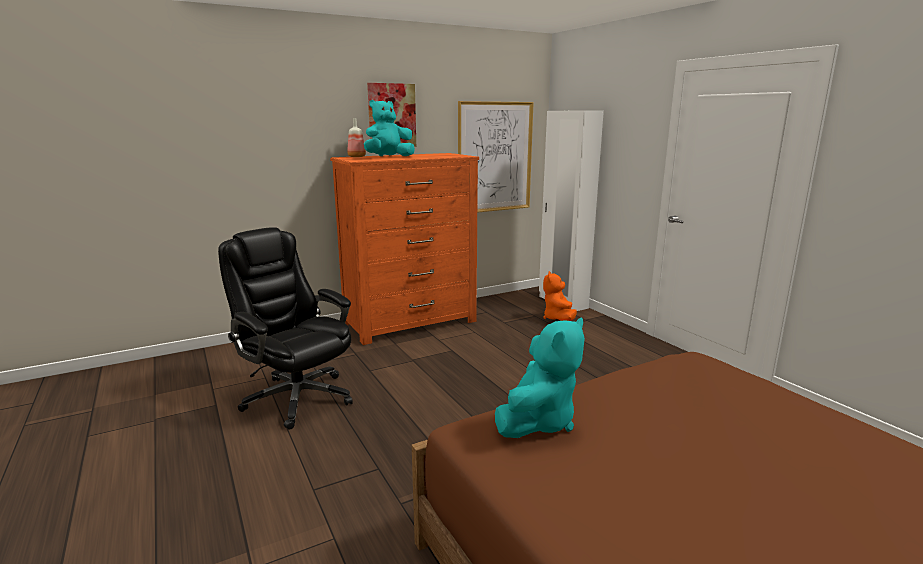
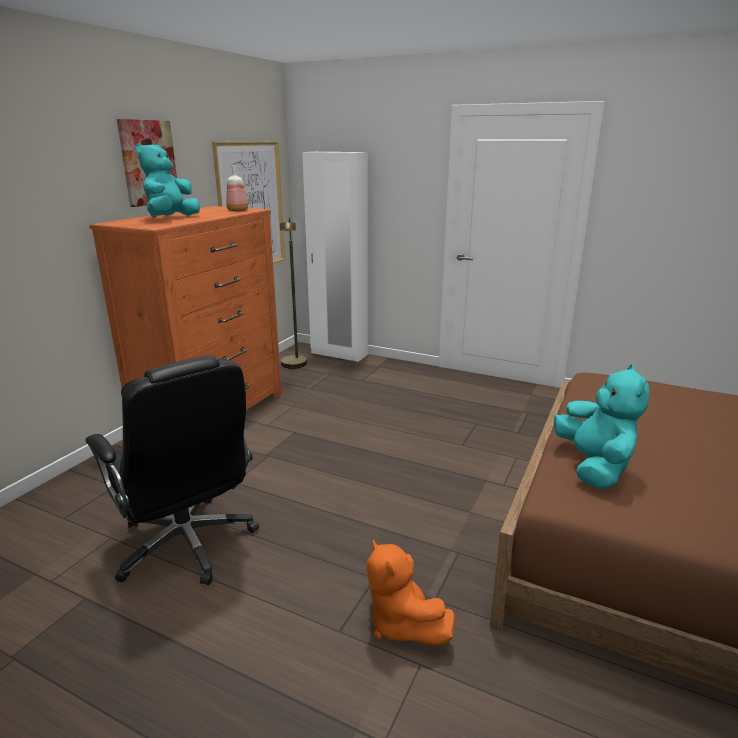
camera: 35 degrees left, 5 degrees up
(297, 397) = (187, 544): black office chair -> black office chair turned 135 degrees counterclockwise
(357, 157) = (127, 220): bottle -> bottle (238, 211)
(512, 303) = (294, 366): none -> brown floor lamp
(558, 319) = (354, 371): orange plush toy -> orange plush toy (401, 624)

